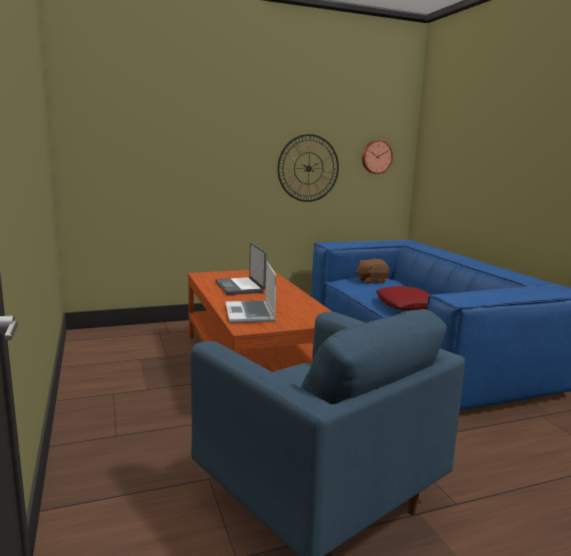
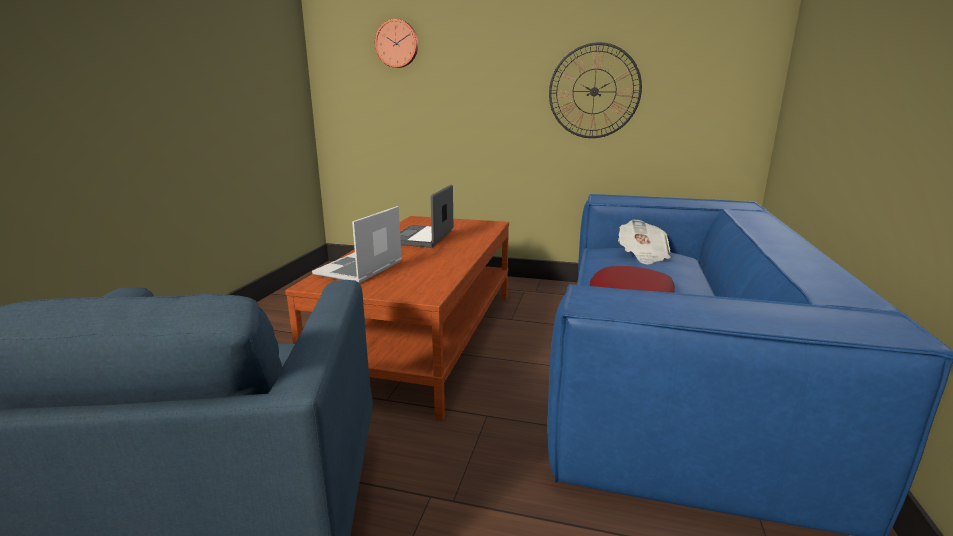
camera: 35 degrees right, 5 degrees up
(371, 281) = (642, 256): brown plush toy -> newspaper
(376, 157) = (709, 71): wall clock -> wall clock (397, 44)

